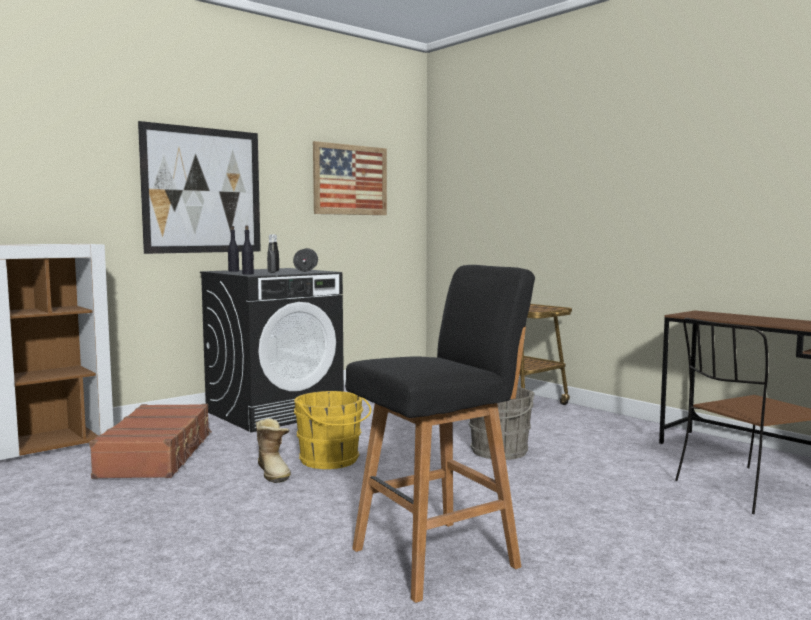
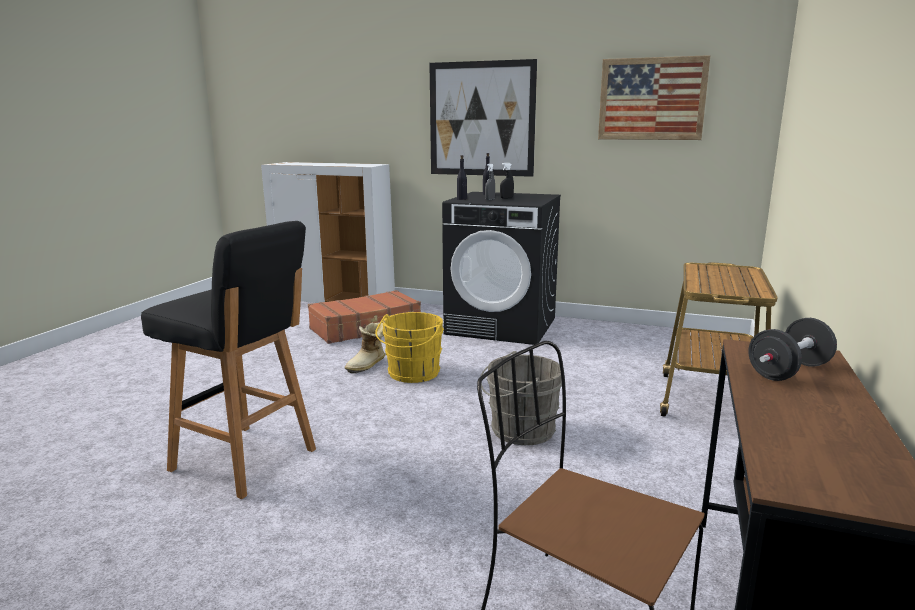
camera: 60 degrees right, 10 degrees up
(306, 271) = (528, 200): black dumbbell -> black dumbbell (788, 371)

